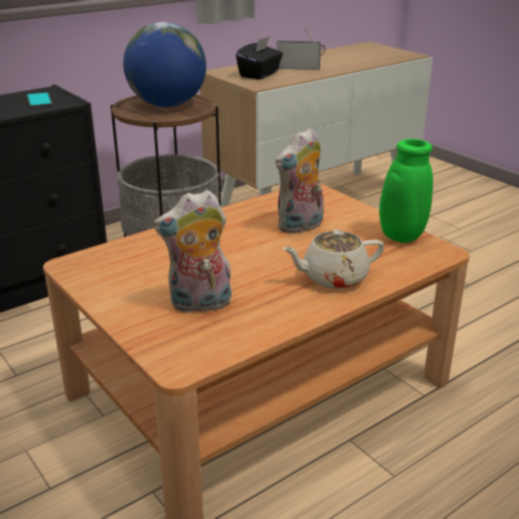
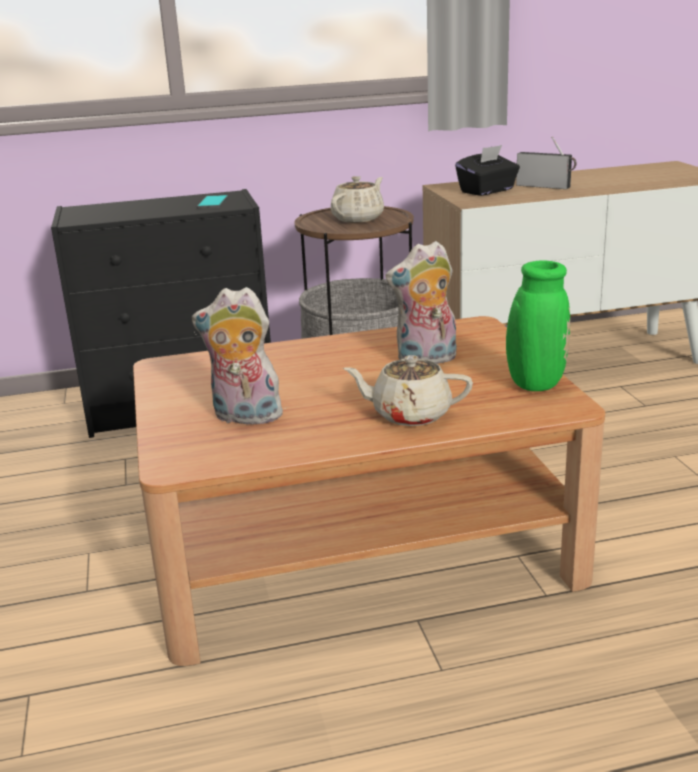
camera: 25 degrees right, 5 degrees down
(167, 105) = (358, 218): globe -> beige teapot

